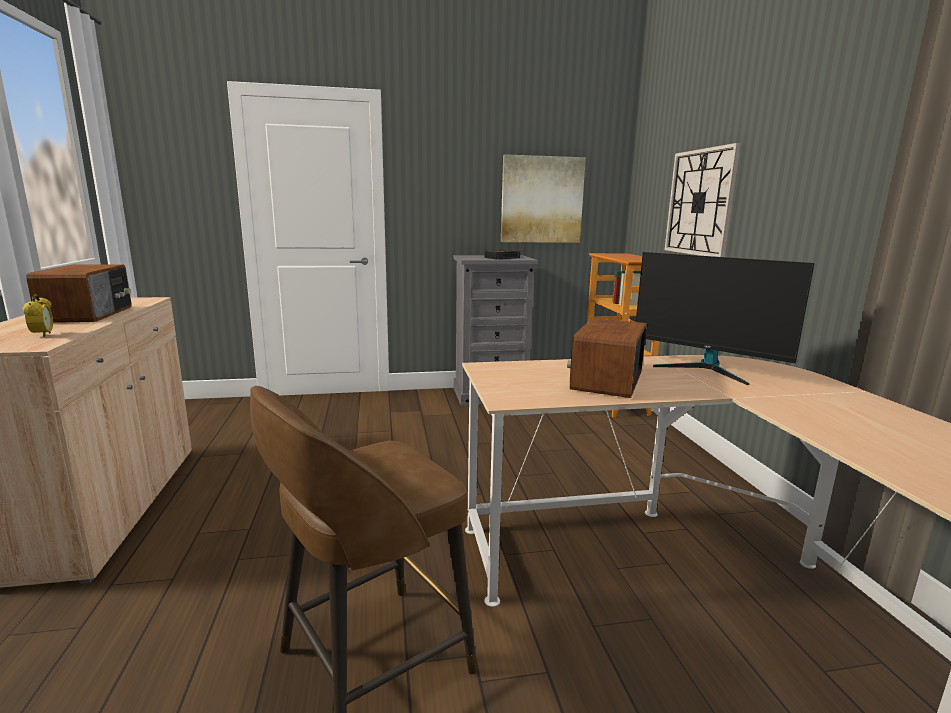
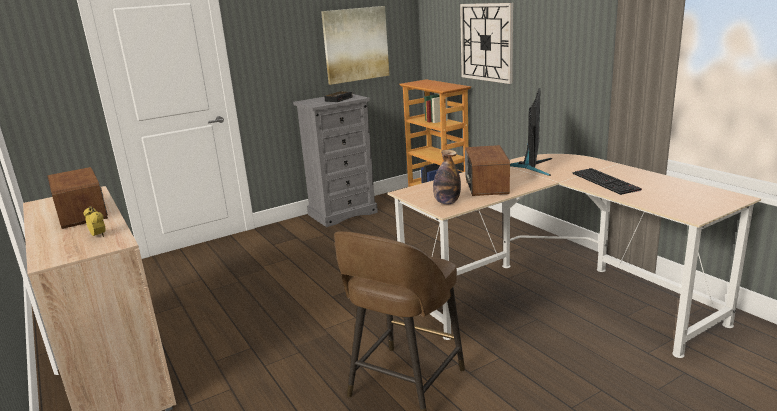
camera: 20 degrees left, 5 degrees up
(523, 390) = (447, 202): none -> bottle
(706, 369) = (533, 166): monitor -> monitor turned 90 degrees counterclockwise
(824, 414) = (606, 181): none -> keyboard

